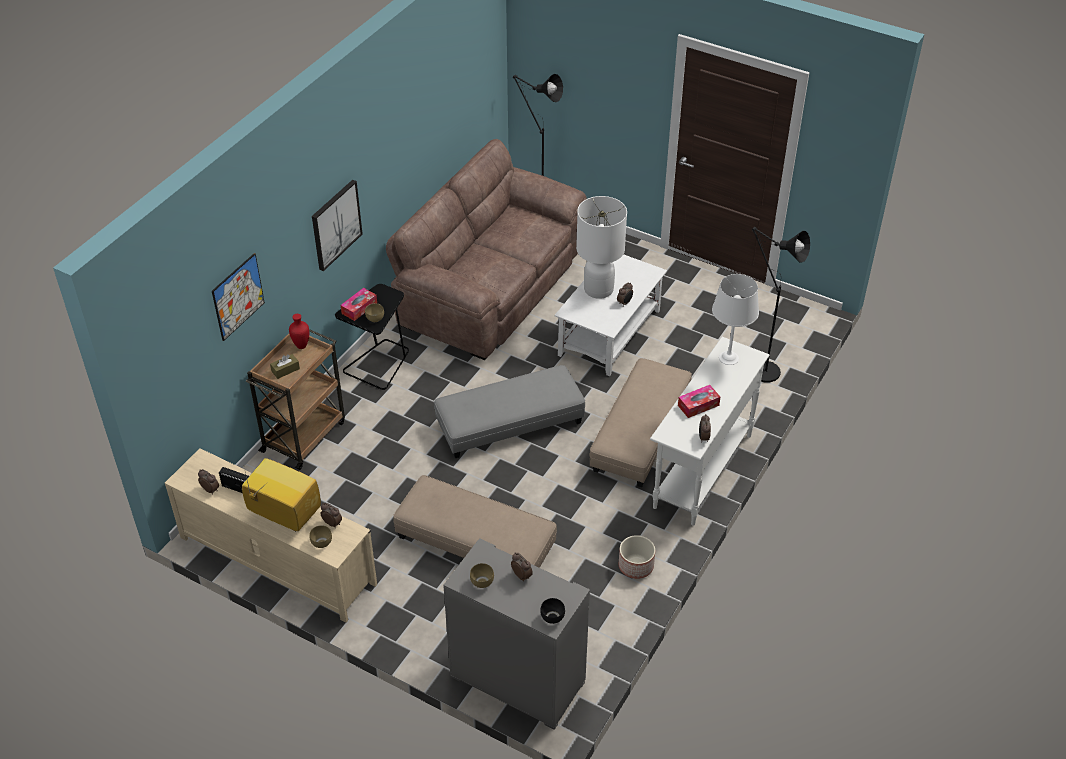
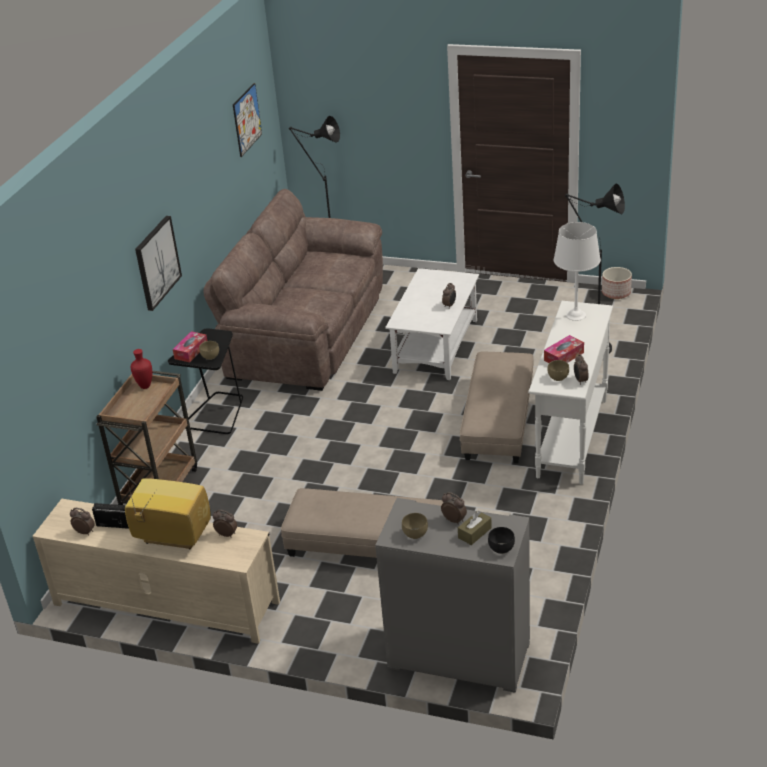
camera: 10 degrees left, 10 degrees down
(238, 296) = (79, 328): picture -> picture (247, 119)
(285, 370) = (135, 408): brown tissue box -> brown tissue box (474, 533)
(321, 542) = (221, 553): brown bowl -> brown bowl (557, 377)
(509, 423) = (366, 436): grey ottoman -> none
(598, 289) = (420, 300): white table lamp -> none
(636, 566) = (540, 530): planter -> planter (616, 293)

